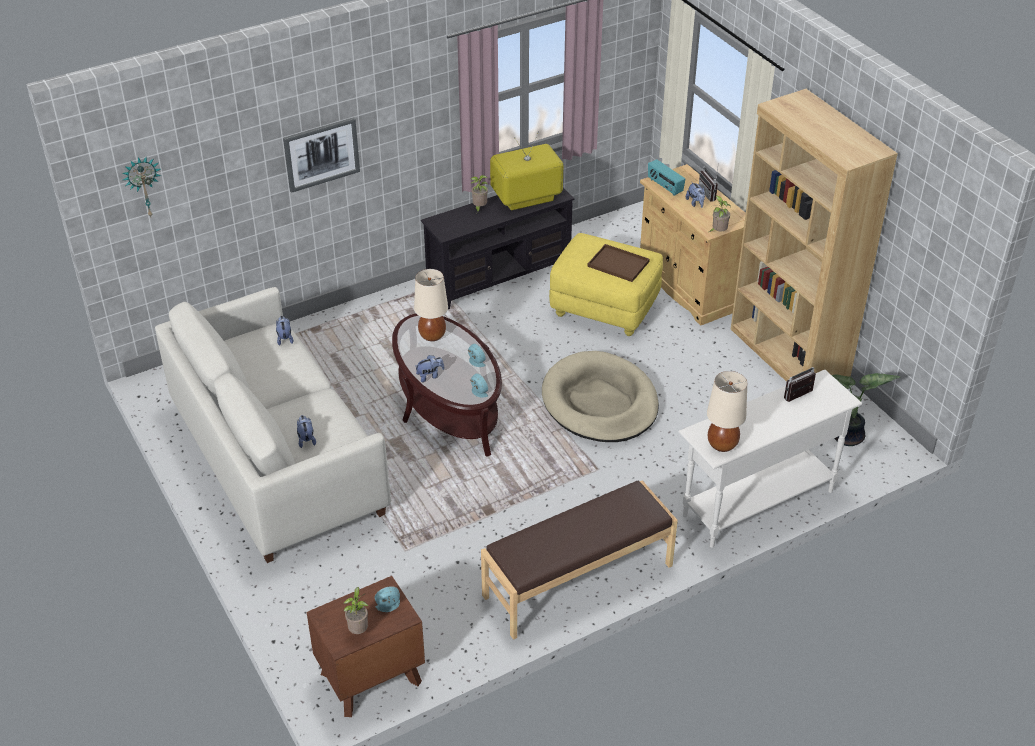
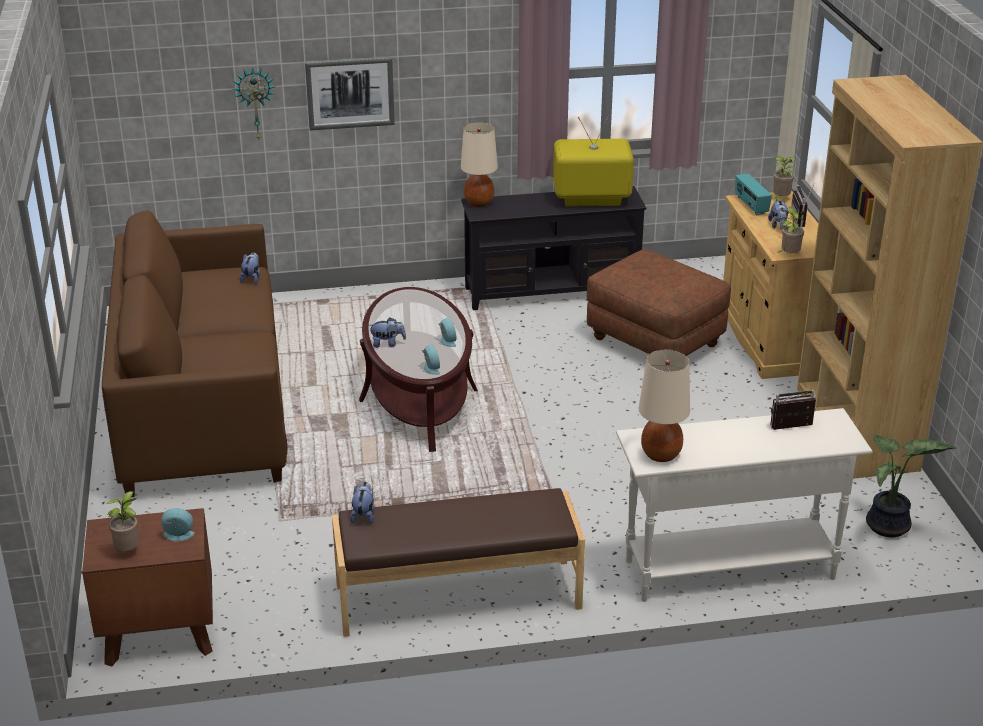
camera: 20 degrees right, 10 degrees down
(143, 186) = (139, 81): wall clock -> wall clock (255, 103)
(277, 459) = (203, 407): white sofa -> brown sofa
(306, 439) = (207, 368): plush toy -> plush toy (364, 515)
(432, 336) = (415, 309): beige table lamp -> beige table lamp (479, 203)
(479, 208) = (532, 199): potted plant -> potted plant (780, 199)
(600, 402) = (594, 428): beige dog bed -> none
(605, 308) = (655, 342): yellow ottoman -> brown ottoman
(617, 264) = (667, 281): brown tray -> none

